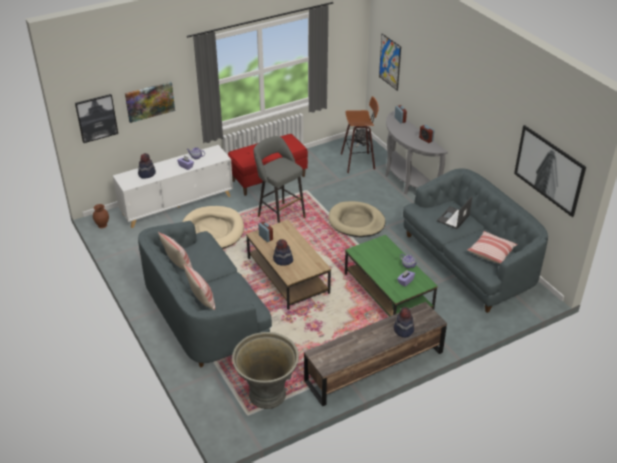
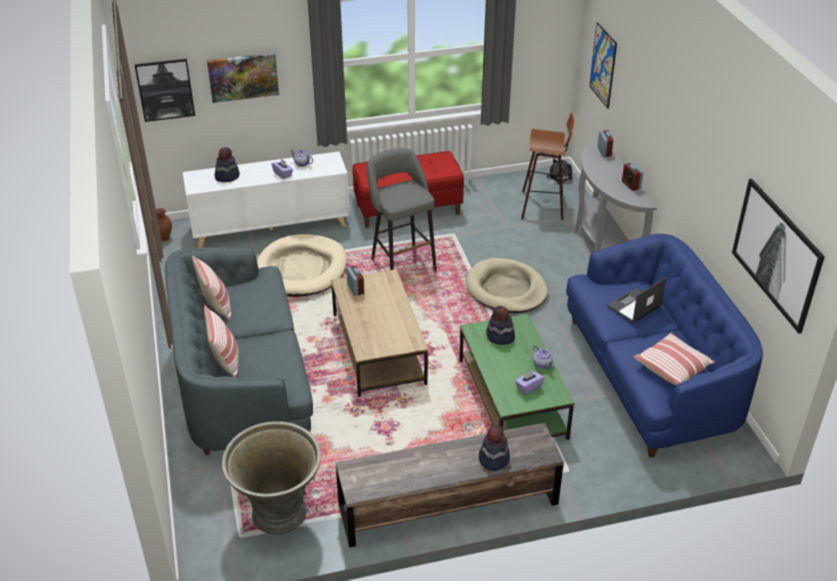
camera: 15 degrees right, 0 degrees up
(283, 260) = (365, 325): hat -> hat (500, 337)
(469, 262) = (650, 377): grey sofa -> blue sofa

